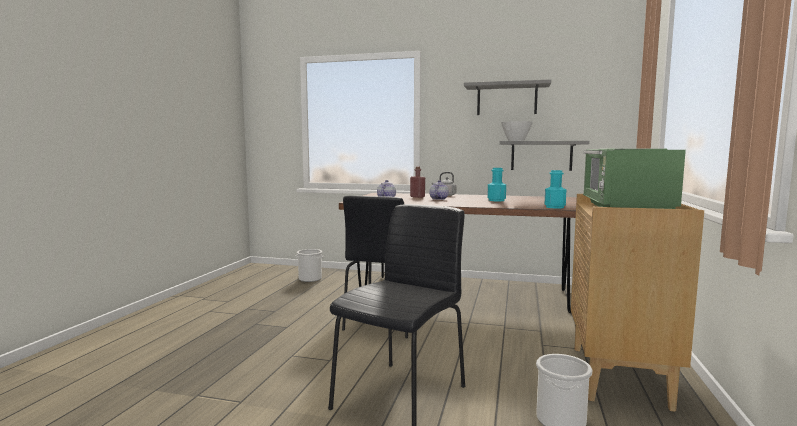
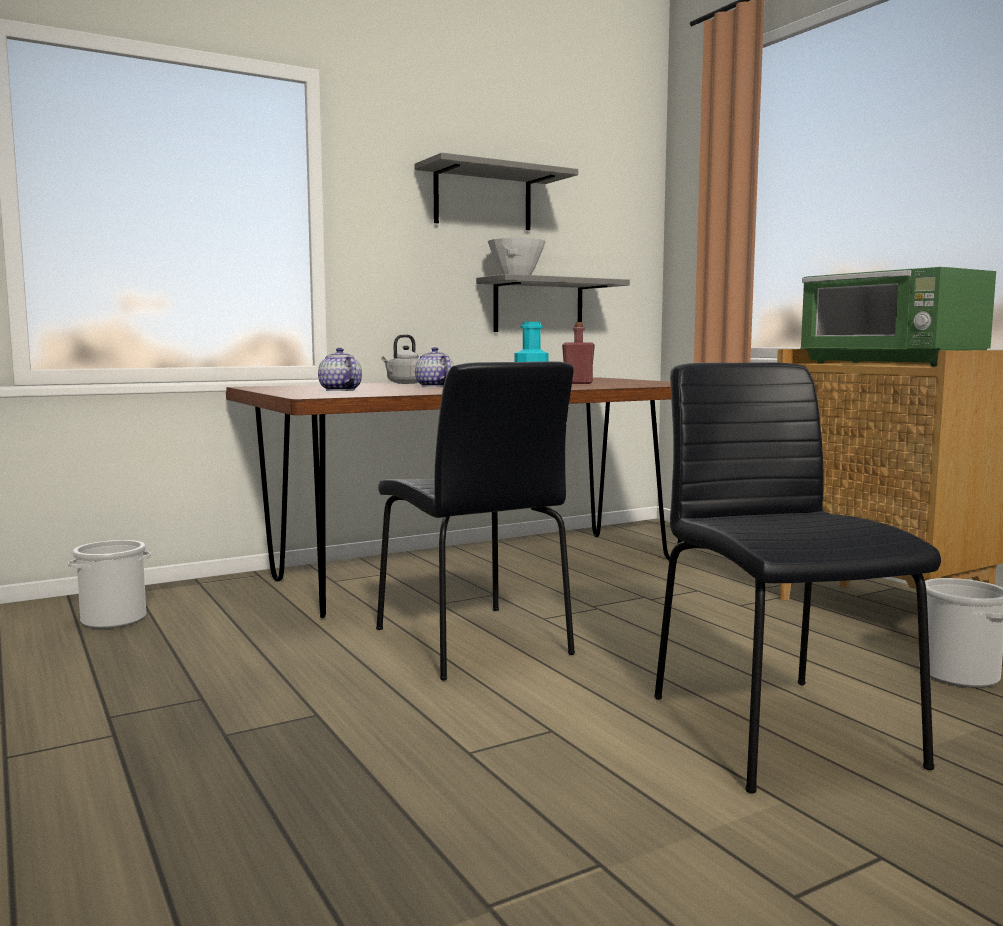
camera: 45 degrees left, 0 degrees up
(417, 197) = (375, 386): red bottle -> red bottle (577, 383)
(554, 207) = (660, 384): turquoise bottle -> none

